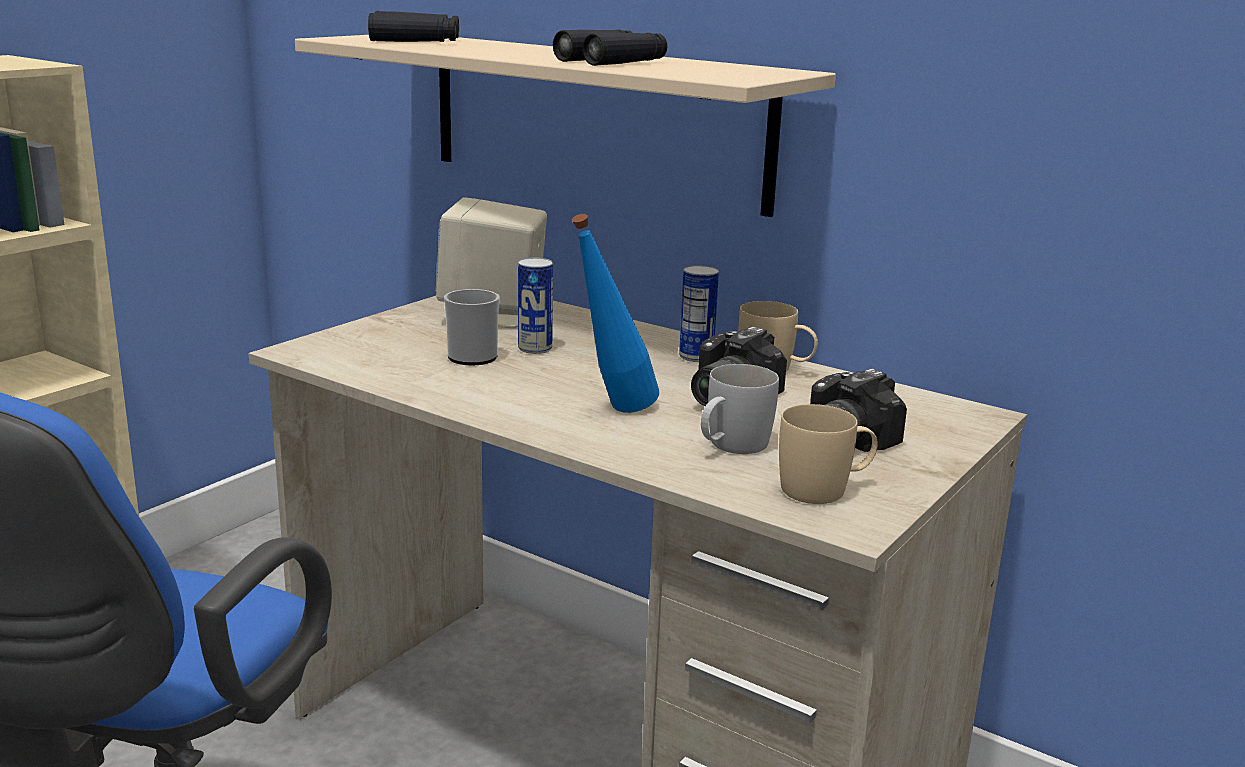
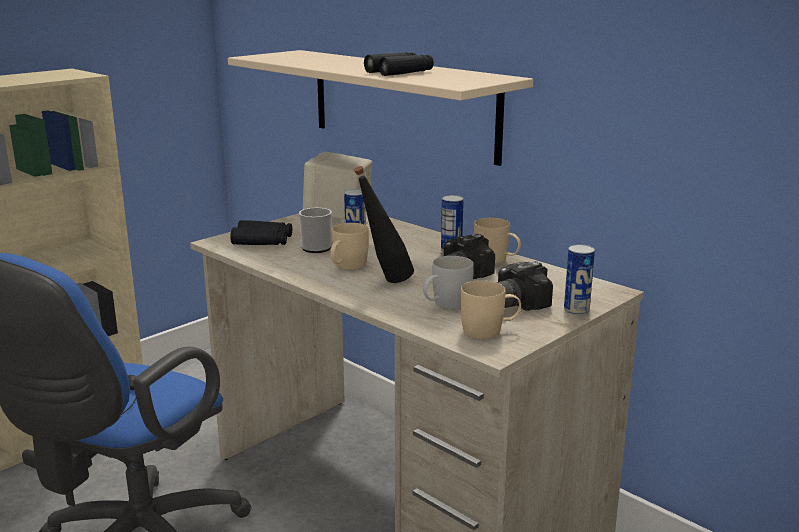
camera: 10 degrees right, 0 degrees up
(415, 40) = (297, 57): black binoculars -> black binoculars (262, 241)
(537, 387) = (347, 267): none -> beige mug
(612, 412) = (384, 282): blue bottle -> black bottle
(943, 449) = (576, 310): none -> can

